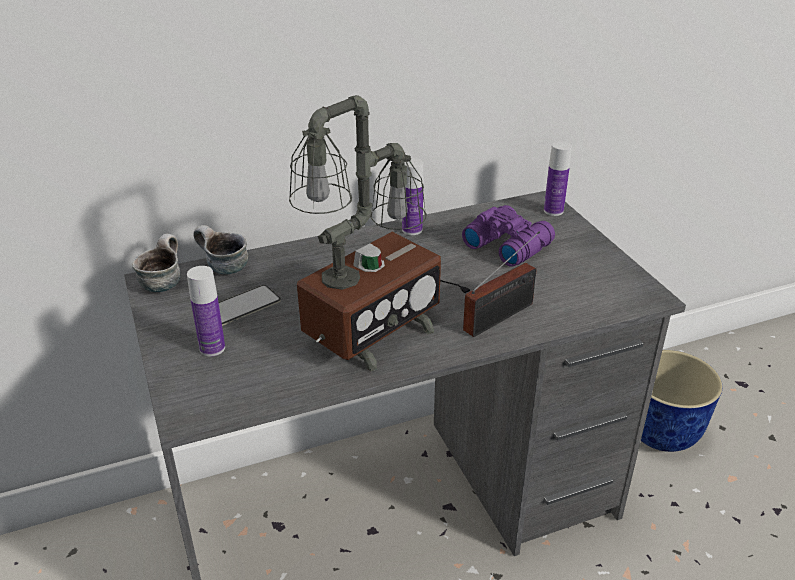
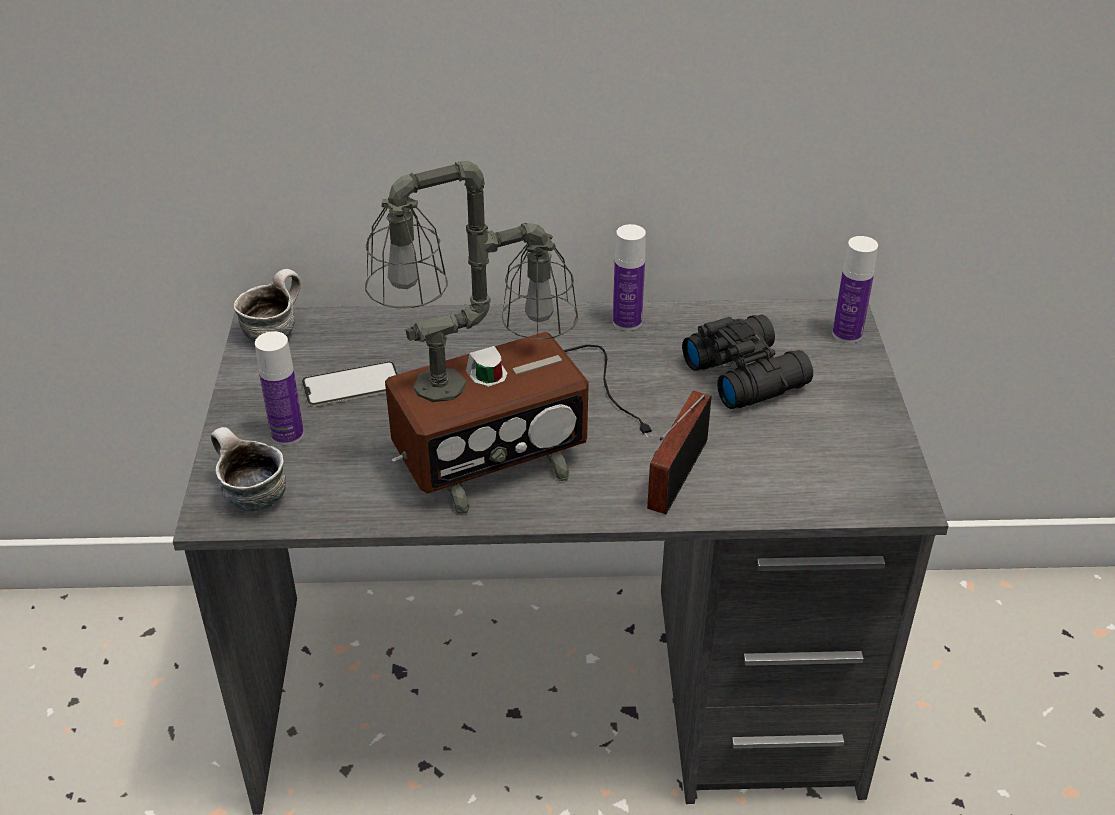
camera: 20 degrees right, 5 degrees up
(222, 268) = (354, 326): mug -> mug (248, 495)
(502, 315) = (674, 478): radio -> radio turned 135 degrees clockwise
(507, 244) = (746, 373): purple binoculars -> black binoculars
(662, 433) = (996, 695): planter -> none

